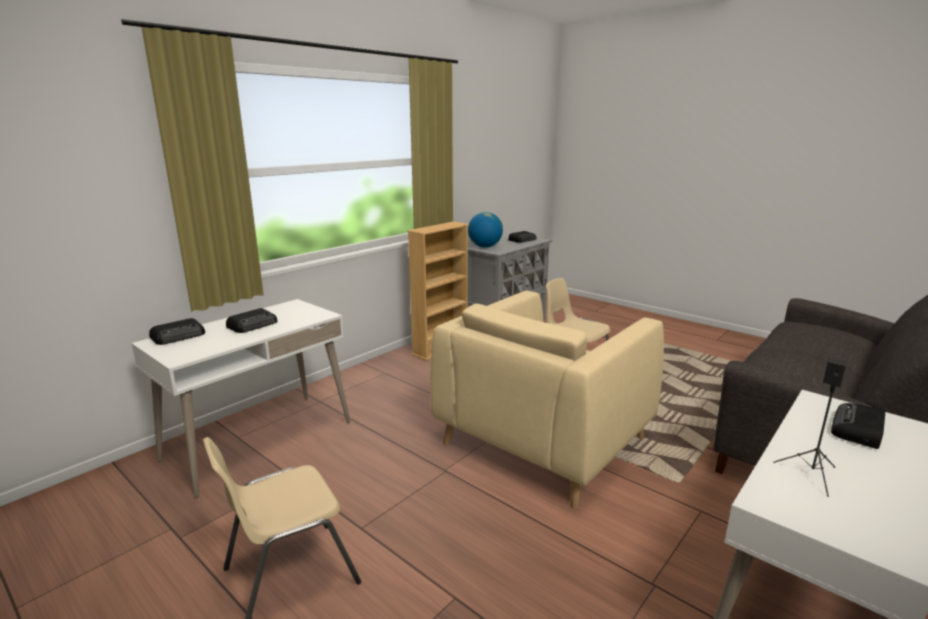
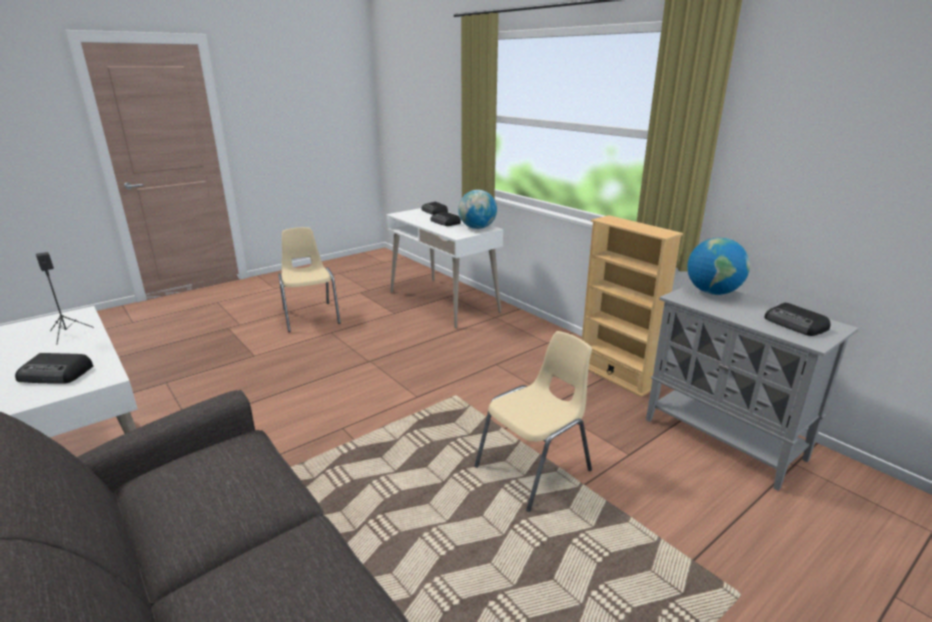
camera: 100 degrees right, 5 degrees up
(291, 308) = (477, 228): none -> globe
(543, 441) = (383, 412): beige armchair -> none
(858, 430) = (56, 374): radio -> radio turned 135 degrees clockwise

